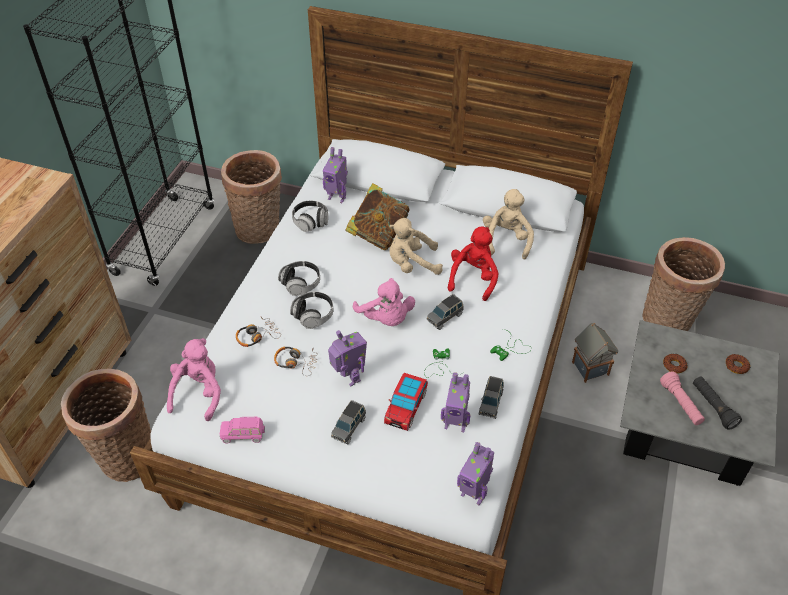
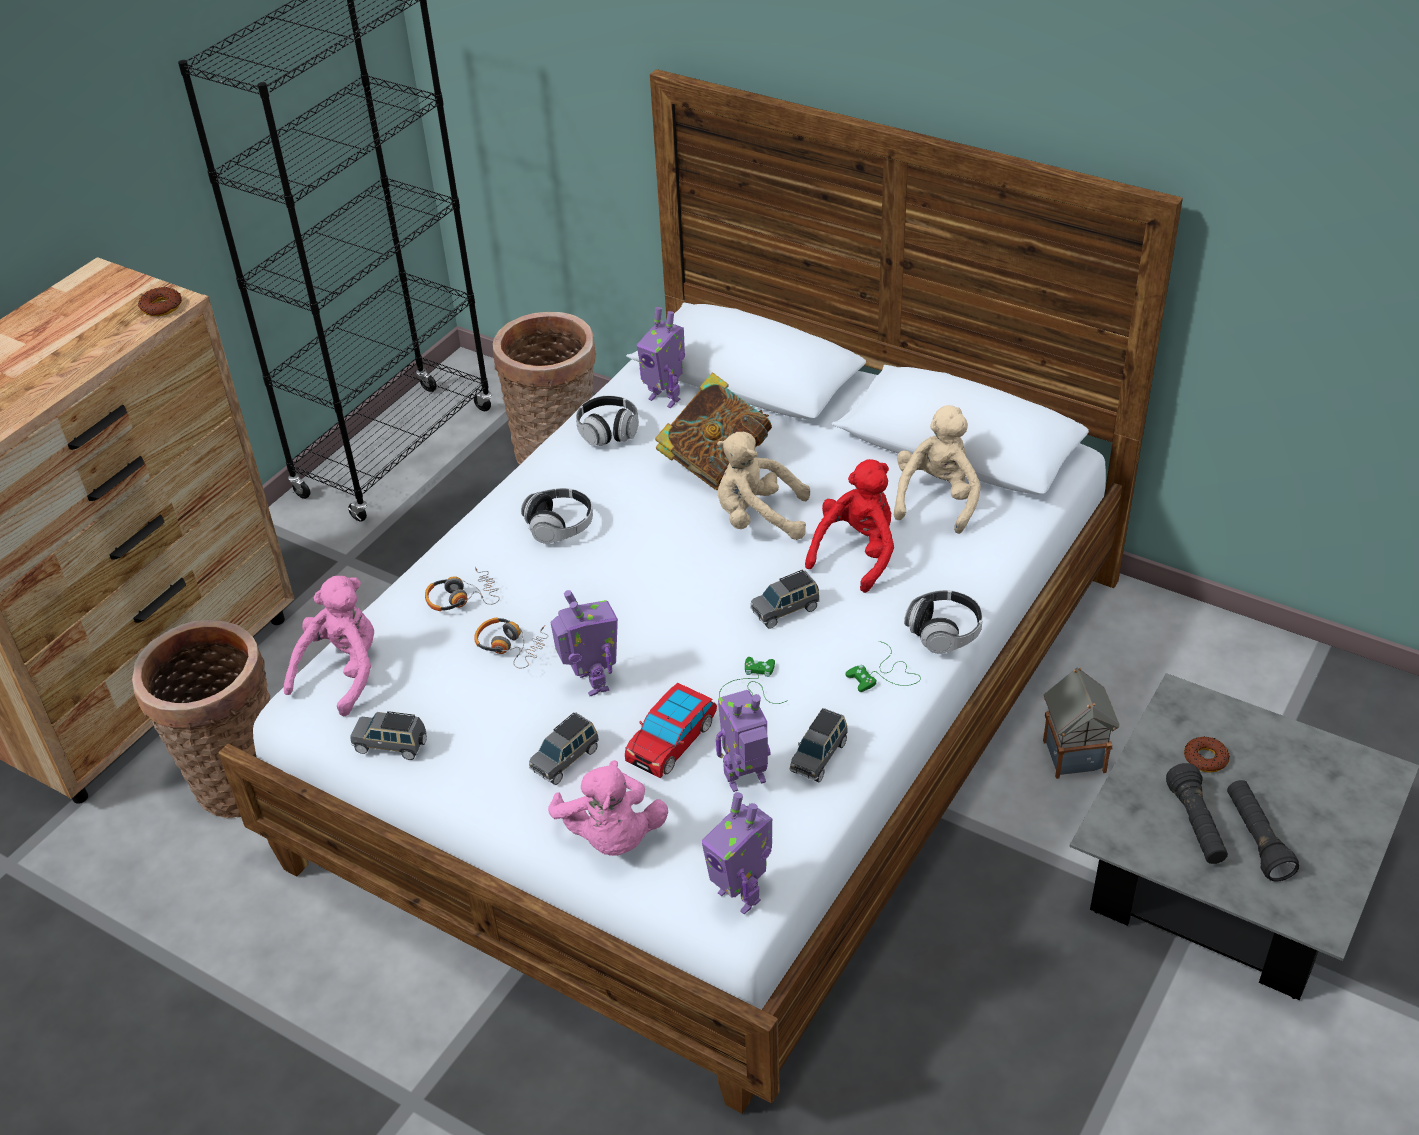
camera: 15 degrees right, 5 degrees down
(243, 435) = (392, 745): pink toy car -> grey toy car
(313, 315) = (563, 578): headphones -> headphones (944, 632)
(386, 319) = (683, 599): pink plush toy -> pink plush toy (611, 837)
(455, 424) = (746, 781): toy robot -> toy robot turned 135 degrees clockwise
(669, 321) = (1251, 696): basket -> none
(681, 404) = (1196, 825): pink flashlight -> black flashlight
(736, 366) = (1326, 776): donut -> donut (161, 307)

